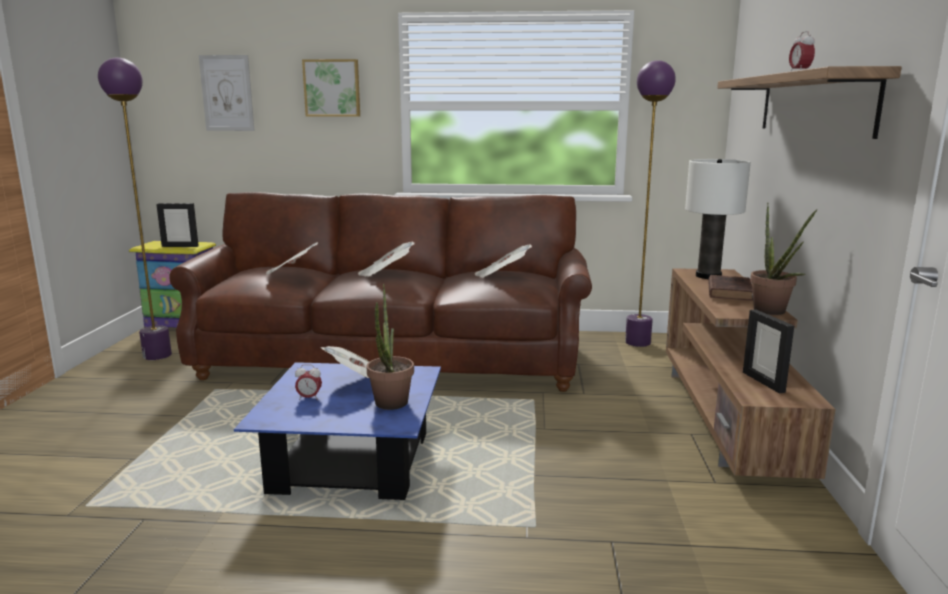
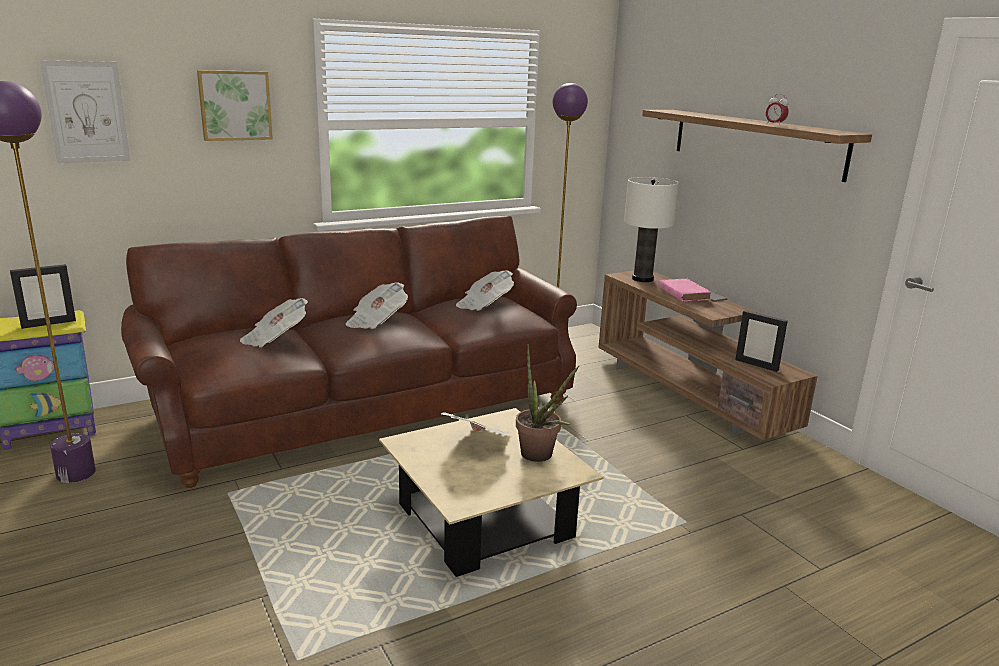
camera: 35 degrees left, 5 degrees up
(309, 398) = (461, 471): alarm clock -> none
(352, 462) = (485, 520): blue coffee table -> beige coffee table
(729, 291) = (683, 293): brown book -> pink book
(773, 312) = (735, 308): potted plant -> none

